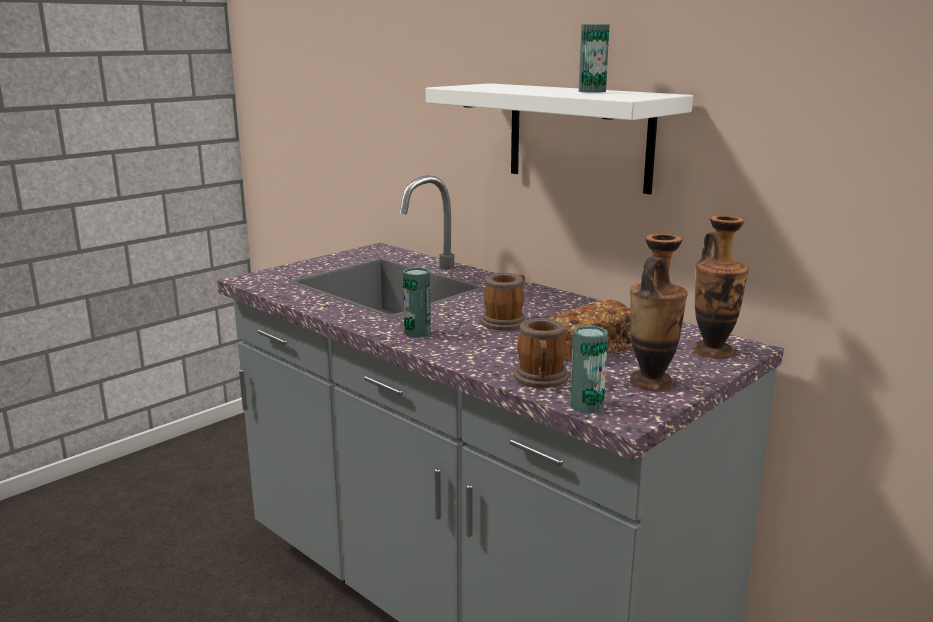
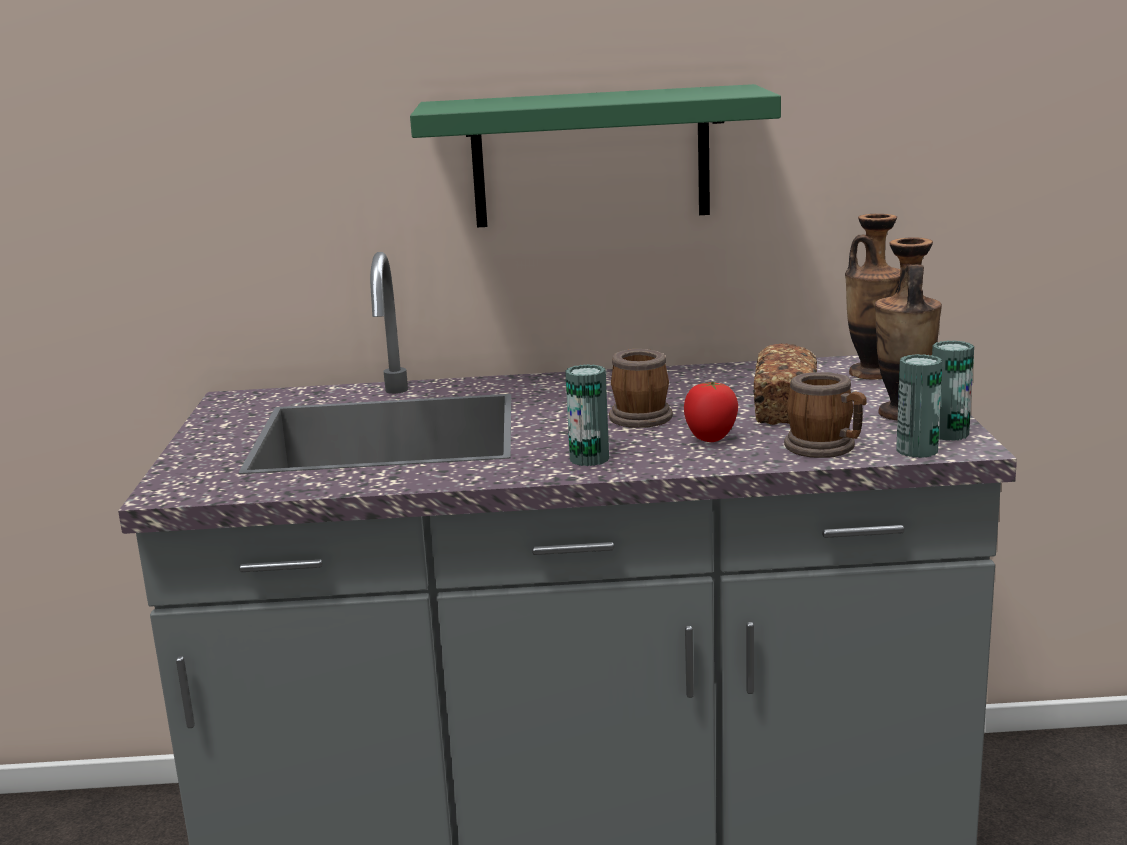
camera: 45 degrees left, 0 degrees up
(499, 348) = (710, 439): none -> tomato
(579, 136) = (590, 157): white shelf -> green shelf
(592, 91) = (648, 93): can -> can (948, 434)

